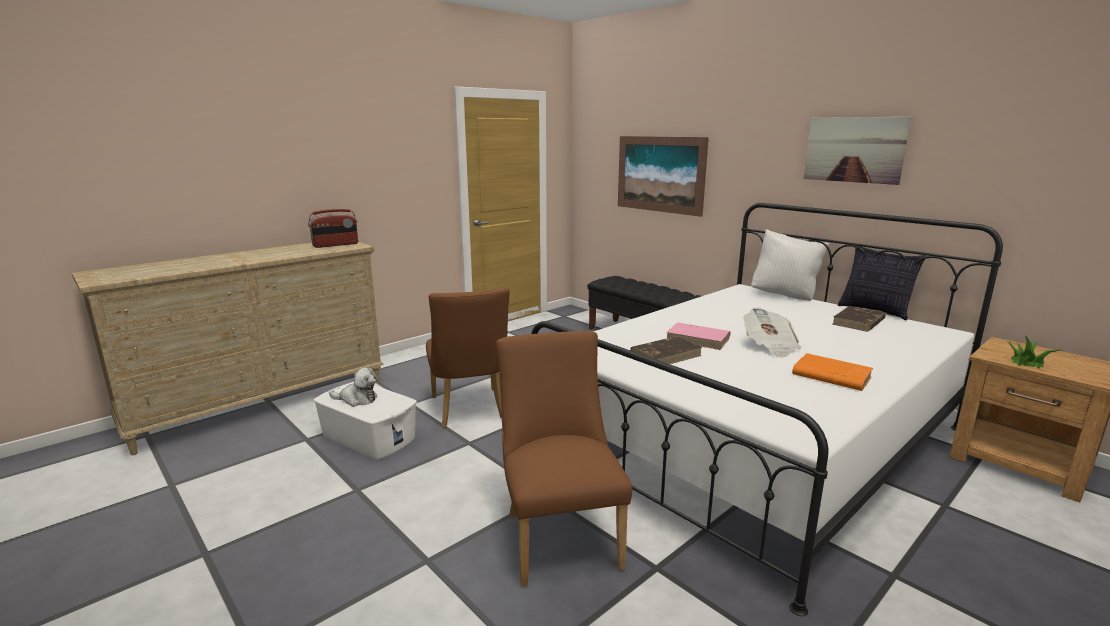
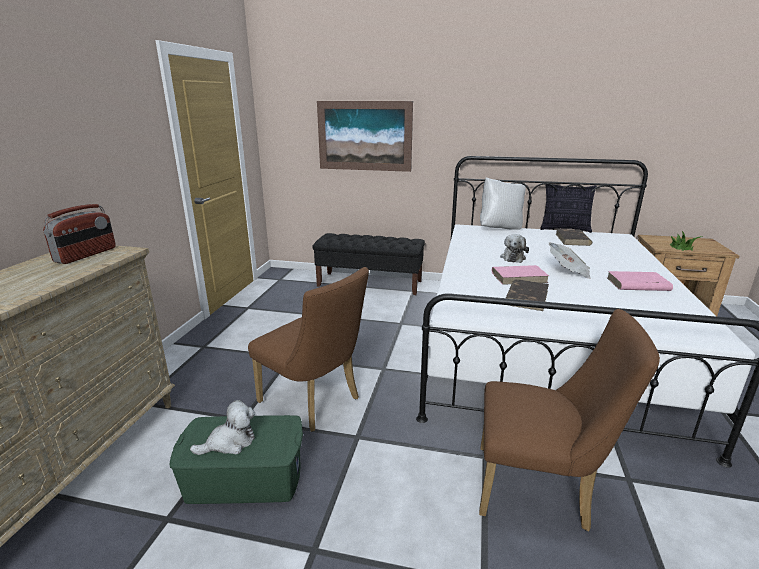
camera: 35 degrees left, 5 degrees up
(369, 437) = (245, 478): white storage box -> green storage box
(559, 534) = (540, 489): brown chair -> brown chair turned 150 degrees clockwise
(733, 323) = (513, 257): none -> plush toy
(830, 376) = (637, 284): orange book -> pink book
(854, 149) = (541, 109): picture -> none

